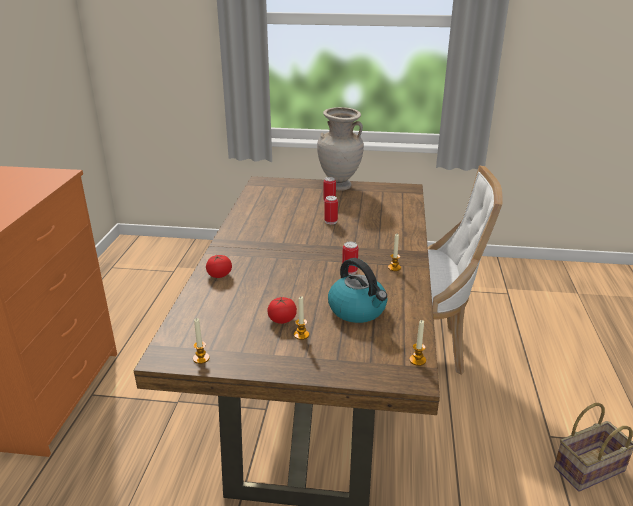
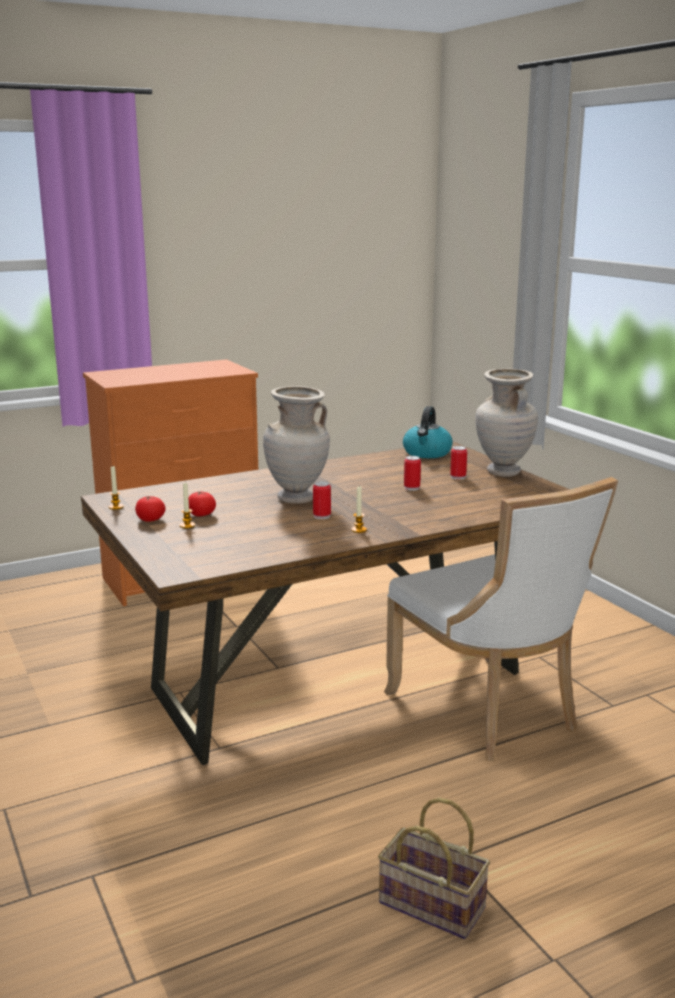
camera: 55 degrees right, 10 degrees down
(219, 275) = (240, 481): tomato -> tomato (150, 520)
(298, 267) = (296, 499): none -> beige vase
(358, 310) = (255, 534): kettle -> kettle (427, 453)
(417, 360) = (203, 570): candle -> none

